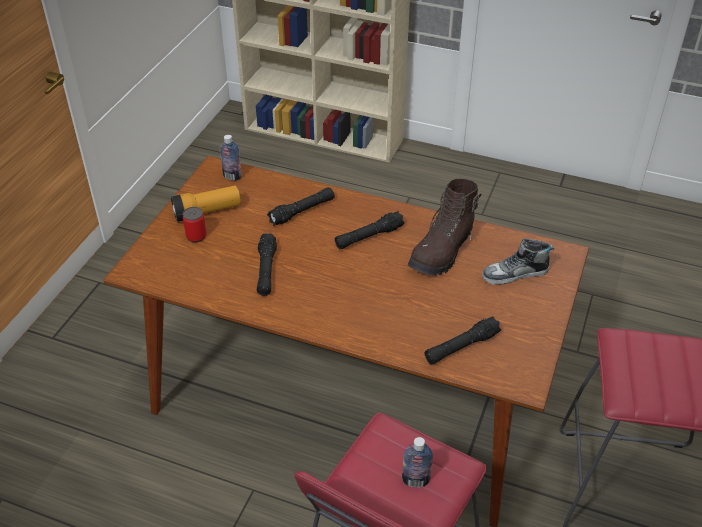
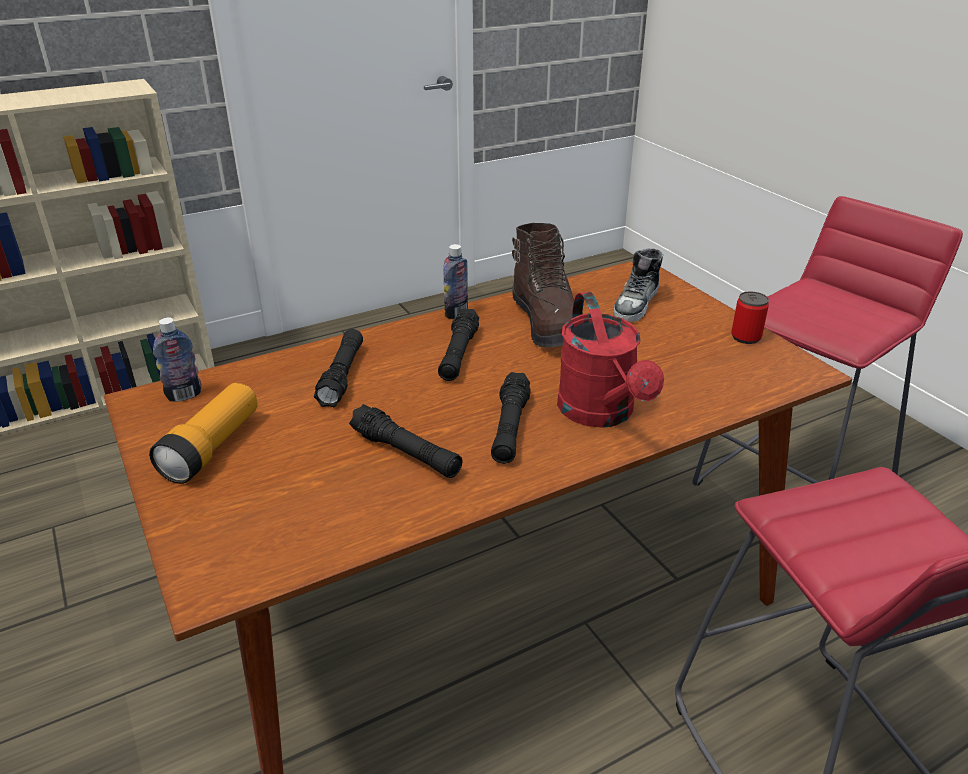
camera: 50 degrees left, 10 degrees down
(196, 236) = (243, 481): can -> can (745, 337)
(374, 318) = (601, 414): none -> red watering can
(415, 481) = (887, 525): bottle -> bottle (456, 313)
(461, 347) = (713, 381): black flashlight -> black flashlight (510, 428)

